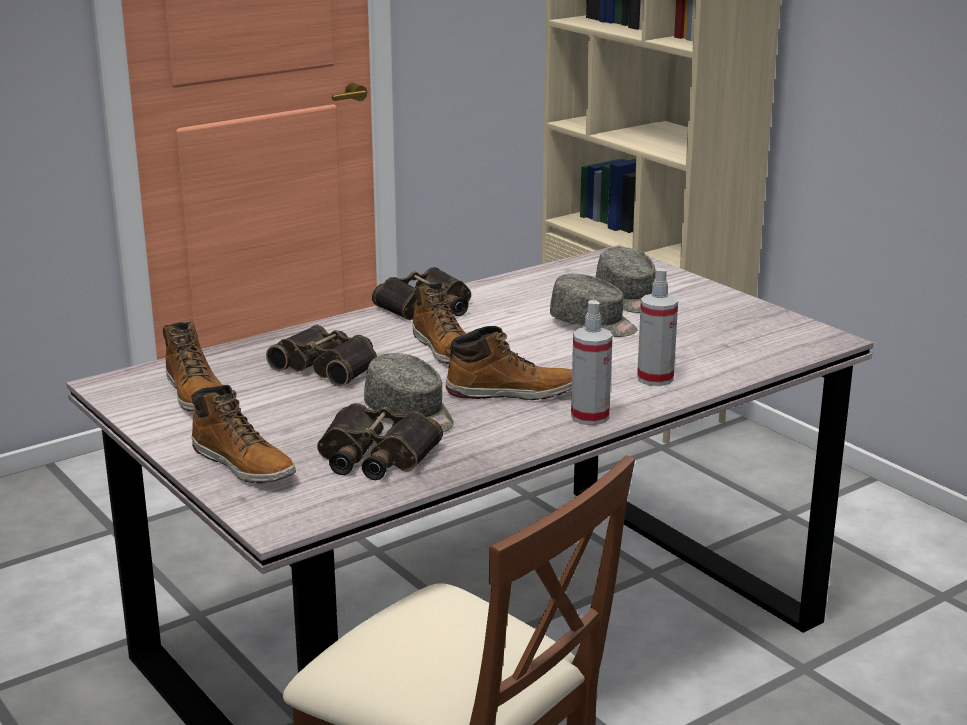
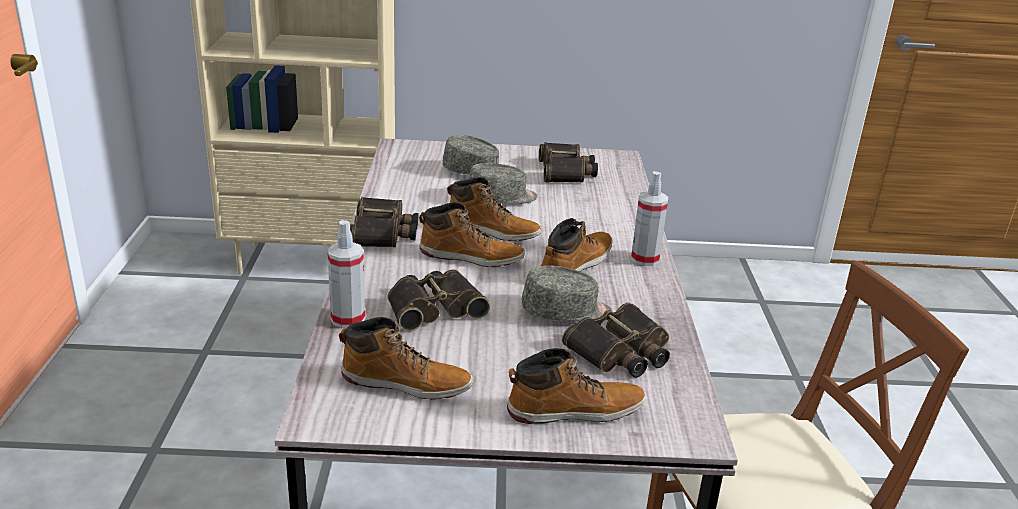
camera: 55 degrees left, 5 degrees up
(517, 342) = (493, 230): none -> boot
(655, 378) = (612, 218): spray bottle -> spray bottle (348, 319)
(724, 329) = (566, 172): none -> binoculars

